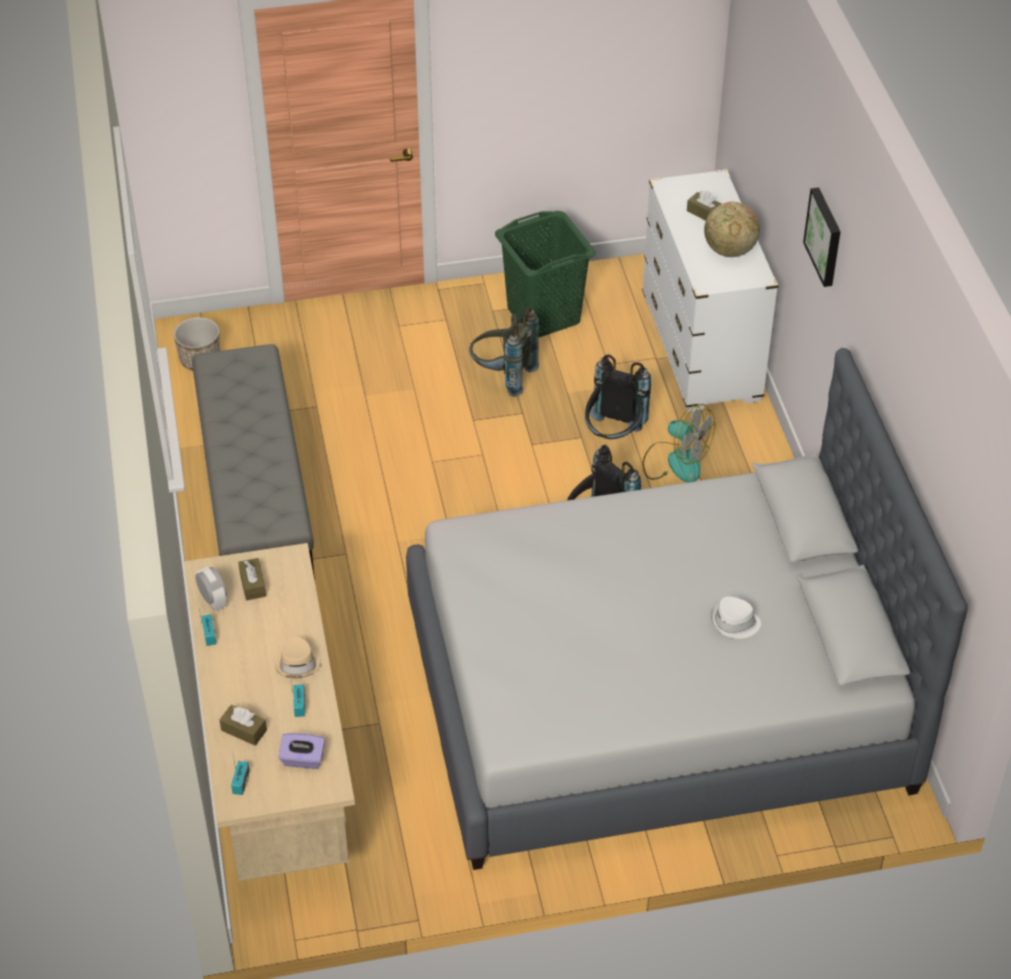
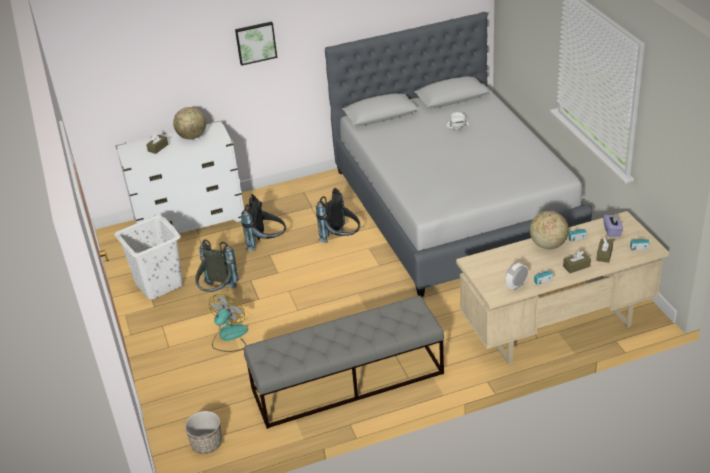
camera: 95 degrees left, 10 degrees down
(253, 584) = (497, 273): brown tissue box -> brown tissue box (576, 266)
(298, 662) = (548, 245): beige hat -> globe
(544, 314) = (158, 284): green laundry basket -> white laundry basket
(675, 461) = (284, 220): fan -> fan (229, 337)

